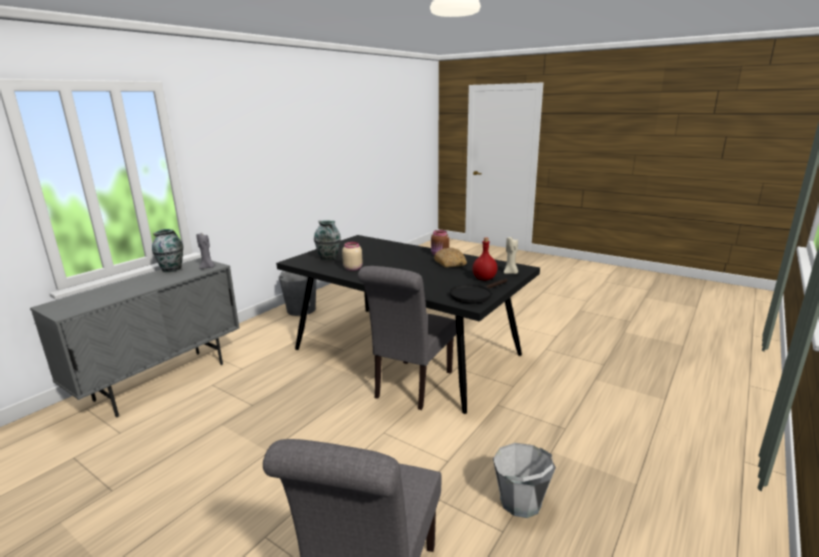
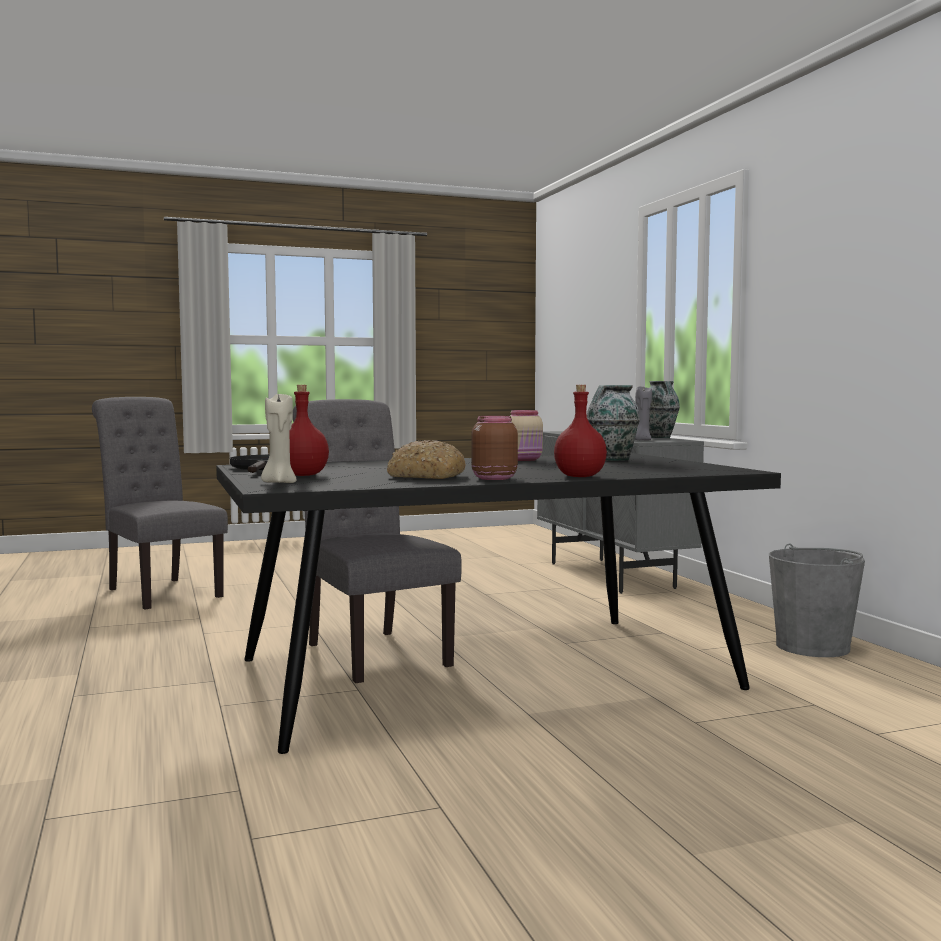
camera: 125 degrees right, 15 degrees down
(414, 248) = (579, 476): none -> red bottle
(521, 502) = (86, 640): grey bucket -> none

